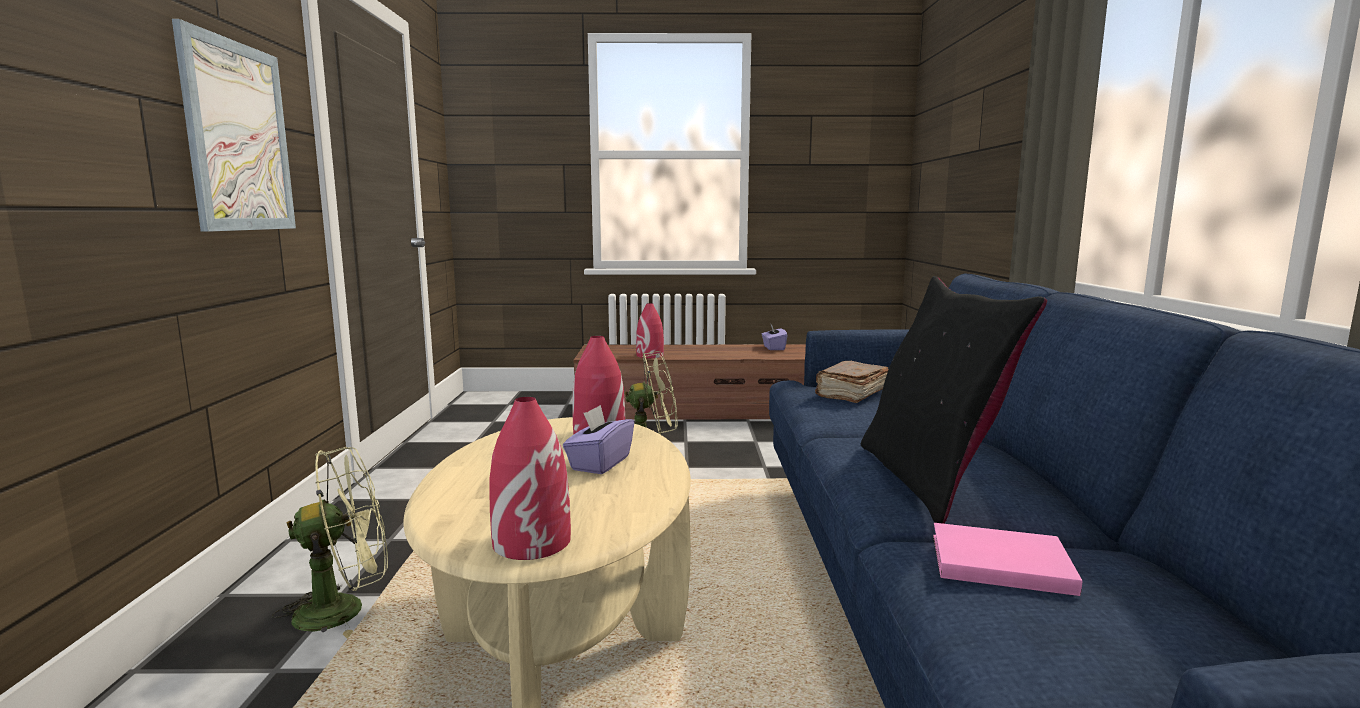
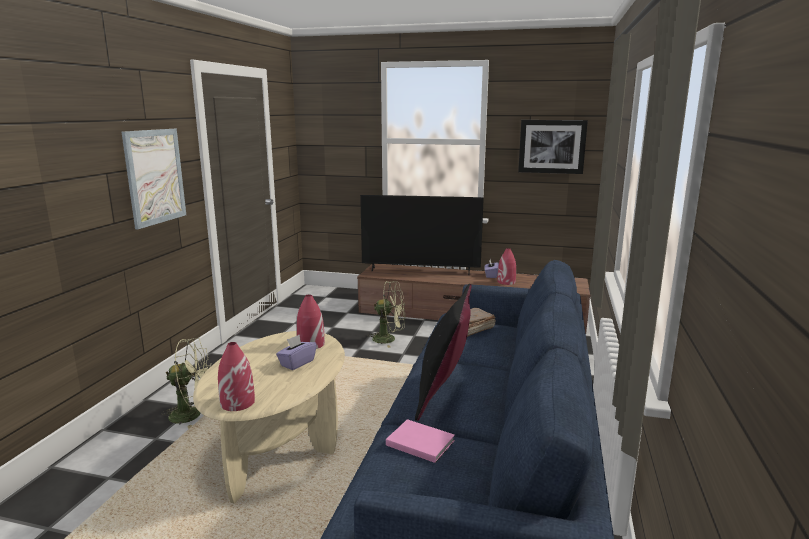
camera: 15 degrees right, 5 degrees up
(650, 355) = (405, 276): red vase -> red vase (506, 282)
(666, 349) = (420, 271): none -> television
(843, 159) = (552, 146): none -> picture

